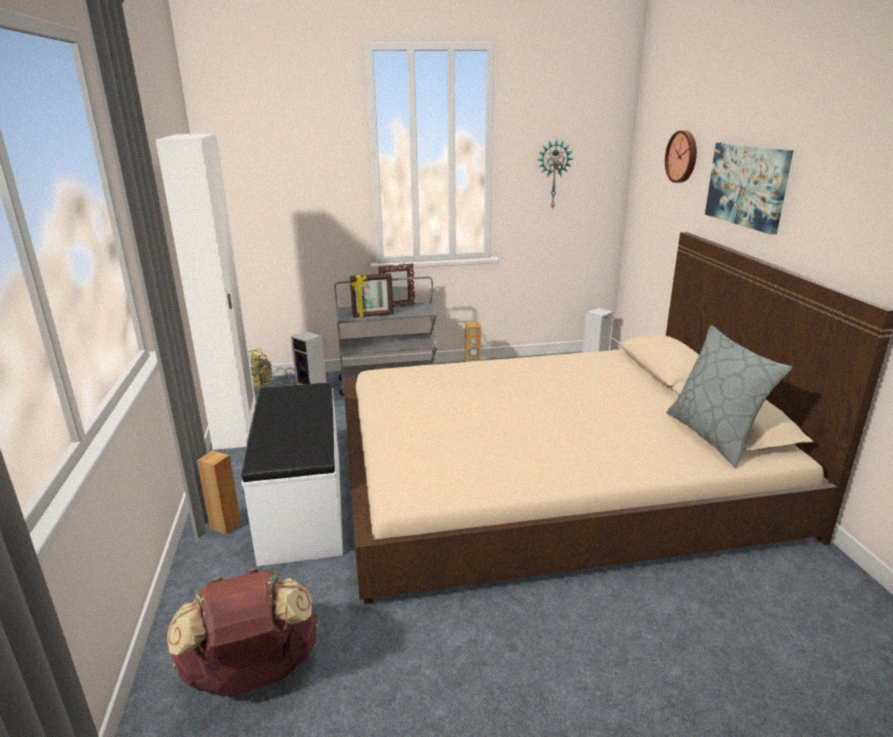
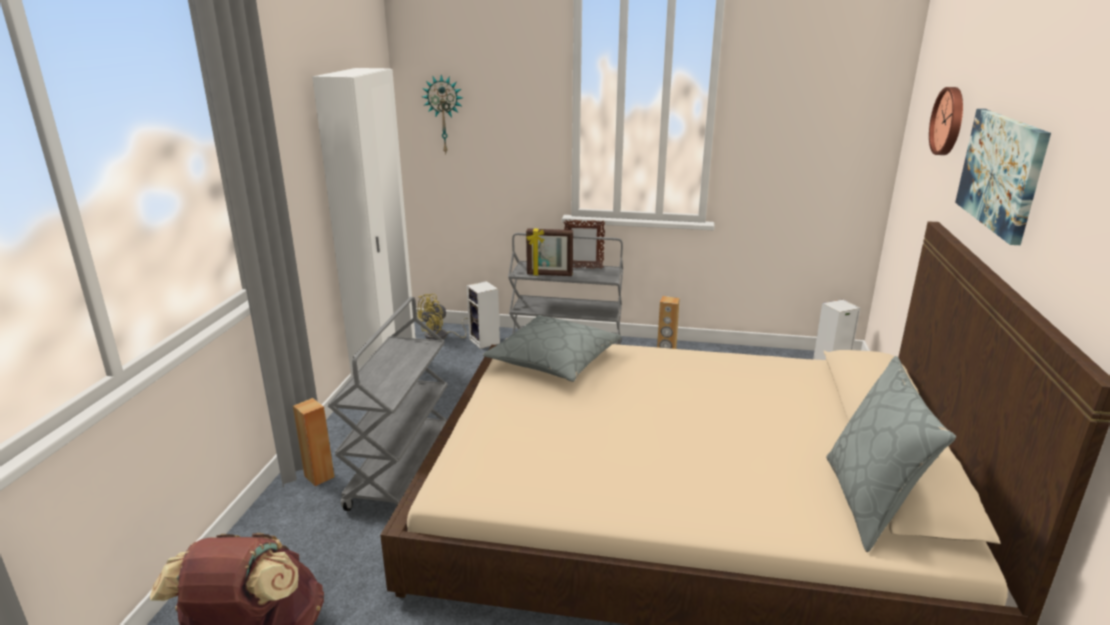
camera: 20 degrees right, 0 degrees up
(304, 504) = (402, 471): white bench -> grey cart
(416, 381) = (554, 359): none -> grey pillow
(553, 174) = (794, 129): wall clock -> wall clock (444, 114)

